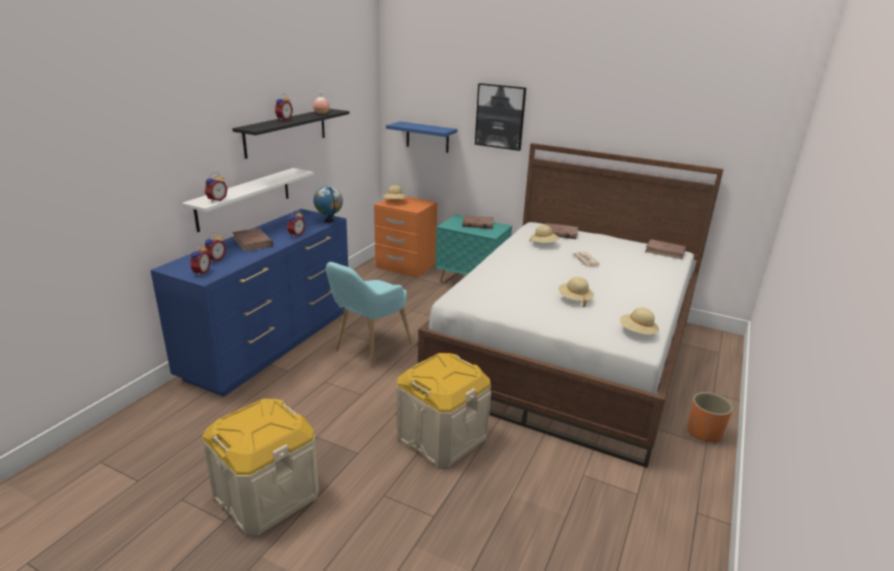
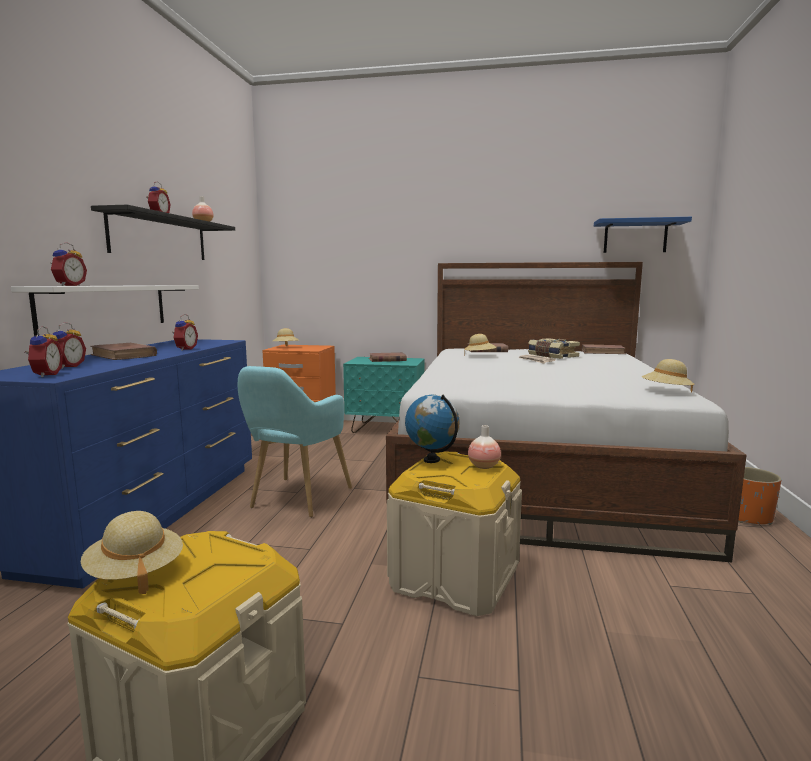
camera: 15 degrees left, 15 degrees down
(329, 220) = (224, 341): globe -> globe (432, 460)
(427, 137) = (318, 274): blue shelf -> blue shelf (635, 237)
(463, 374) = (484, 466): none -> vase
(500, 116) = (400, 240): picture -> none
(574, 299) = (564, 379): beige hat -> beige hat (135, 572)
(608, 253) = (552, 356): none -> book

